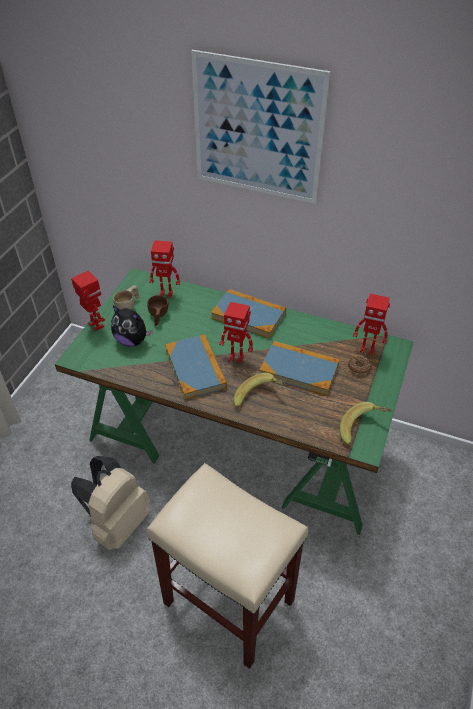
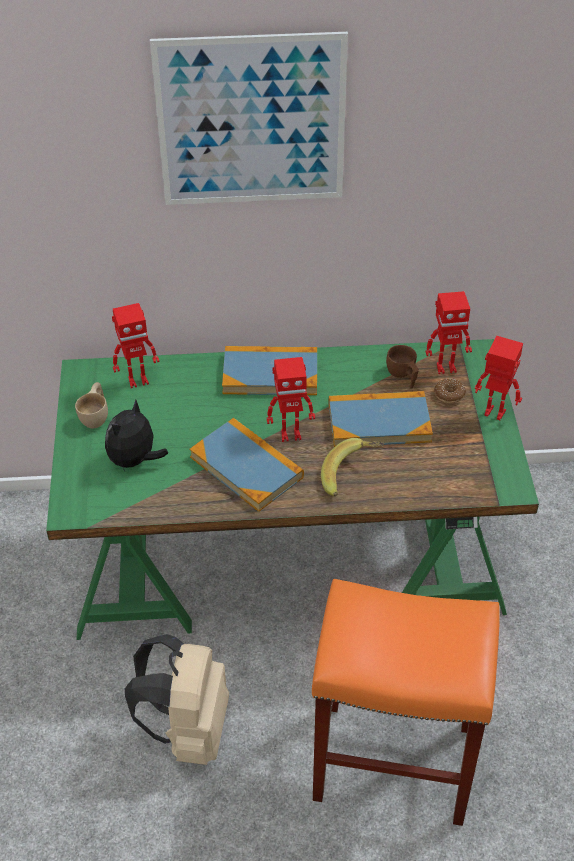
camera: 25 degrees left, 0 degrees up
(95, 326) = (68, 458): toy robot -> toy robot (494, 413)
(132, 340) = (135, 460): plush toy -> plush toy turned 120 degrees clockwise
(158, 317) = (148, 416): brown cup -> brown cup (402, 376)
(227, 601) = (391, 762): beige stool -> orange stool
(363, 430) = (497, 468): banana -> none

